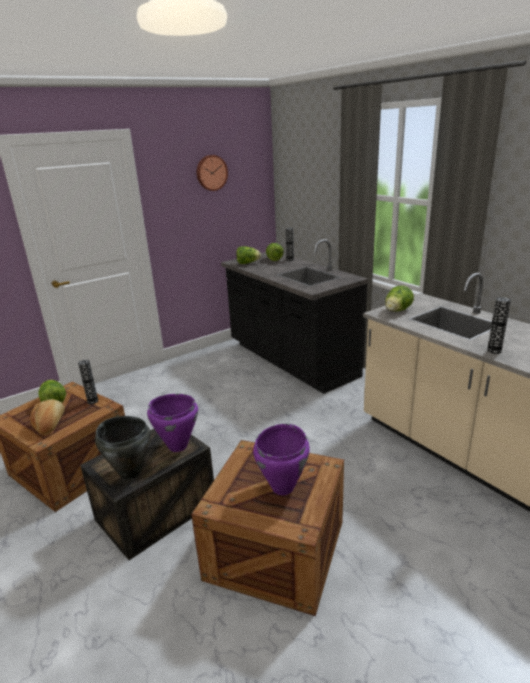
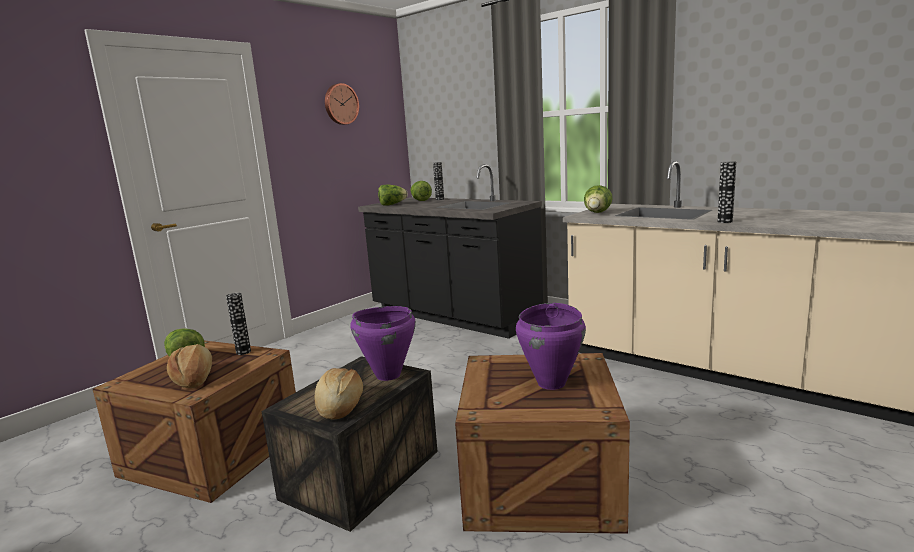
camera: 15 degrees left, 10 degrees down
(130, 472) = (339, 406): black cooking pot -> bread

